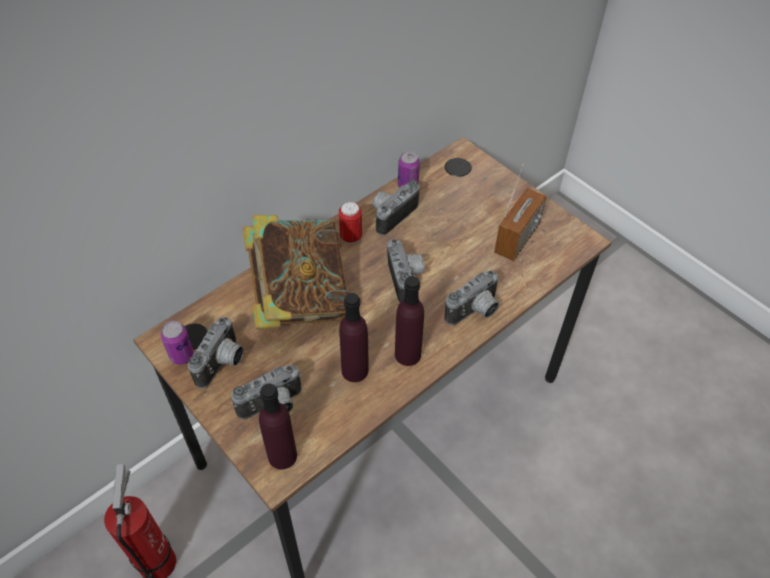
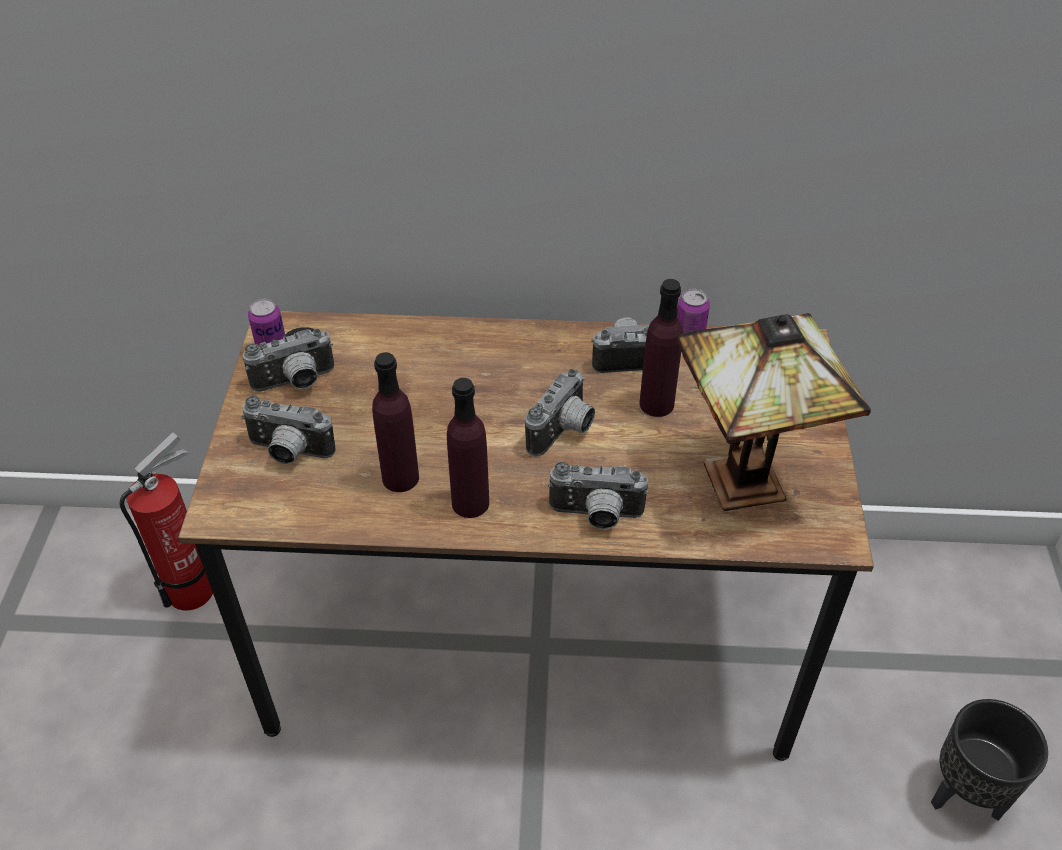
camera: 45 degrees right, 5 degrees down
(282, 456) = (243, 500): purple bottle -> purple bottle (656, 404)
(300, 298) = (435, 374): book -> none
(351, 237) = (559, 351): can -> none
(517, 239) = (748, 477): radio -> table lamp
(633, 333) = (966, 795): none -> black planter

